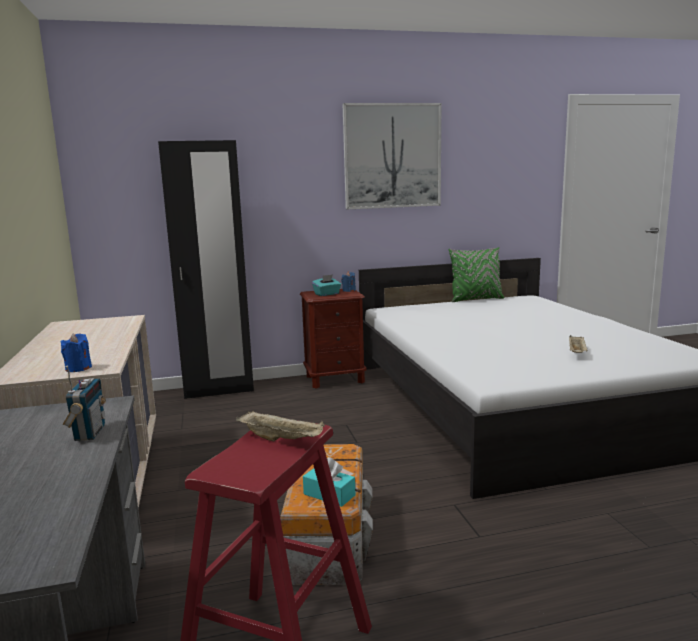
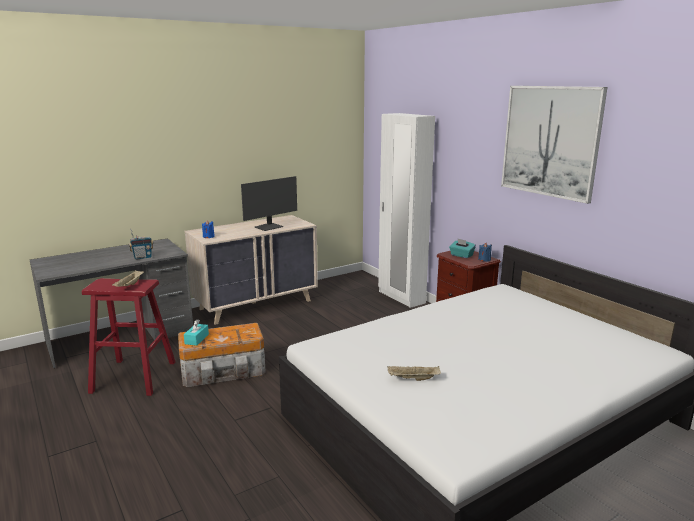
camera: 70 degrees right, 5 degrees up
(101, 334) = (269, 227): none -> monitor
(219, 390) = (401, 297): black wardrobe -> white wardrobe
(475, 299) = (604, 322): green pillow -> none

